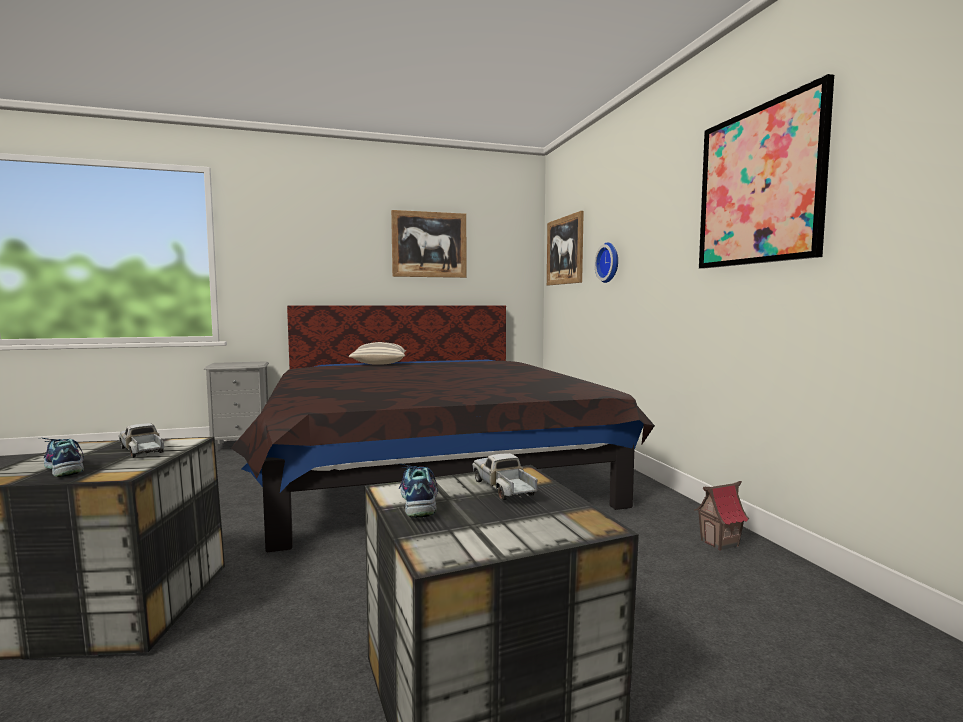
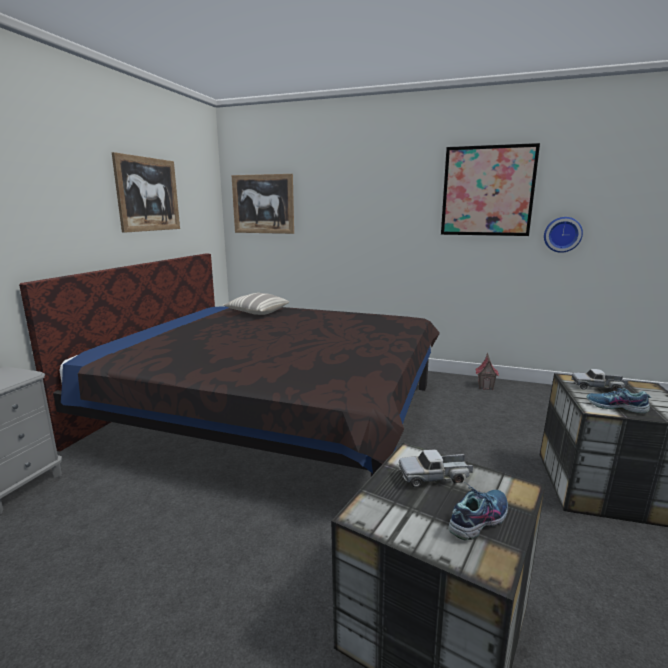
camera: 55 degrees left, 10 degrees up
(63, 468) = (478, 519): shoe -> shoe turned 150 degrees clockwise
(379, 363) = (164, 333): pillow -> pillow (257, 312)
(609, 262) = (334, 221): wall clock -> wall clock (562, 234)

